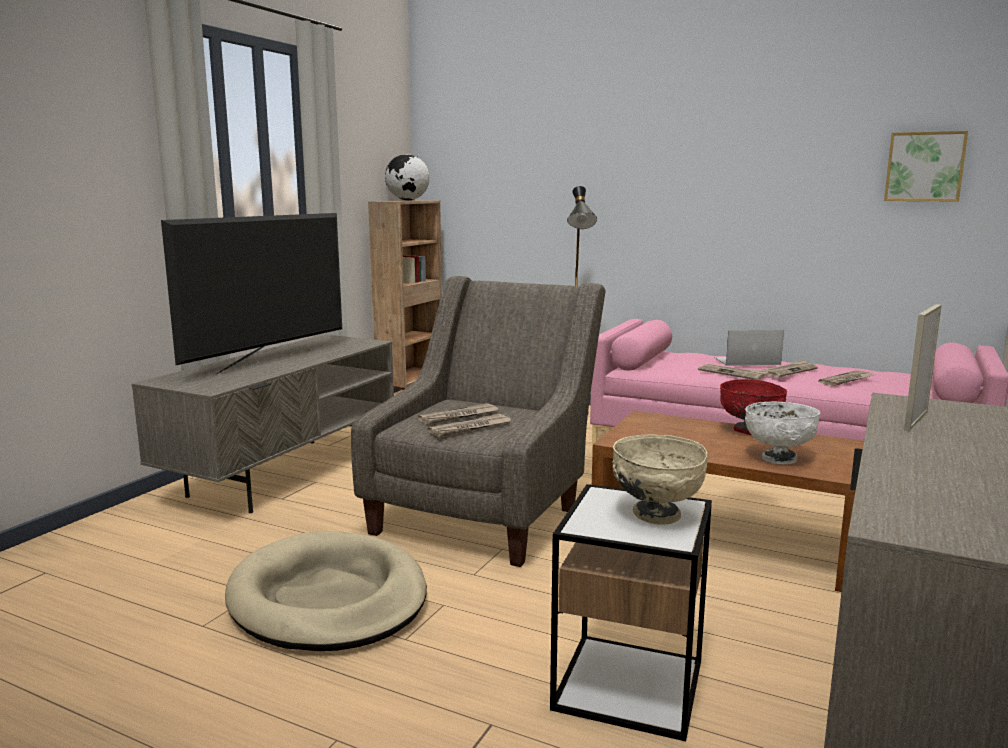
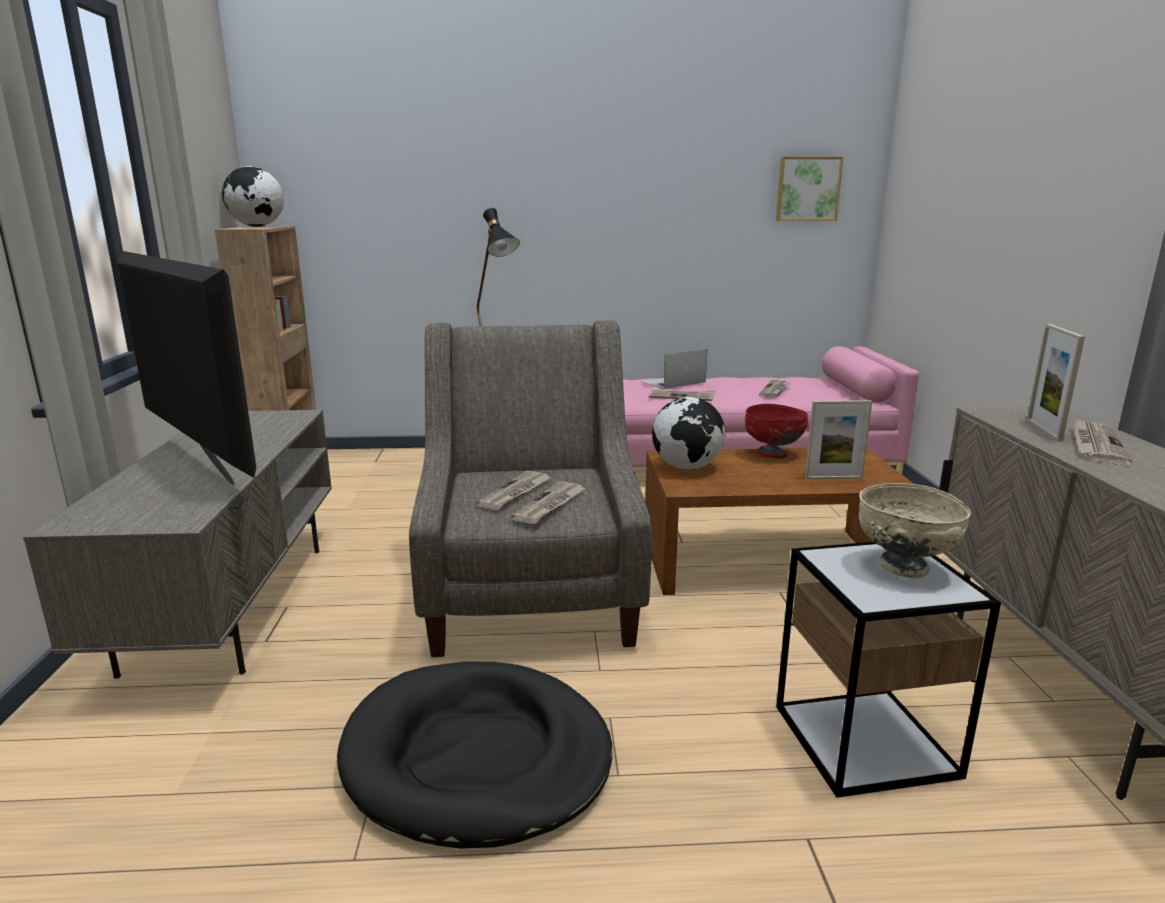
camera: 30 degrees left, 5 degrees up
(268, 361) = (198, 462): television -> television turned 45 degrees counterclockwise
(328, 599) = (476, 757): beige dog bed -> black dog bed
(647, 427) = (687, 467): none -> globe
(778, 458) = (833, 478): white bowl -> picture frame
(789, 371) = (721, 387): newspaper -> newspaper (1095, 445)

